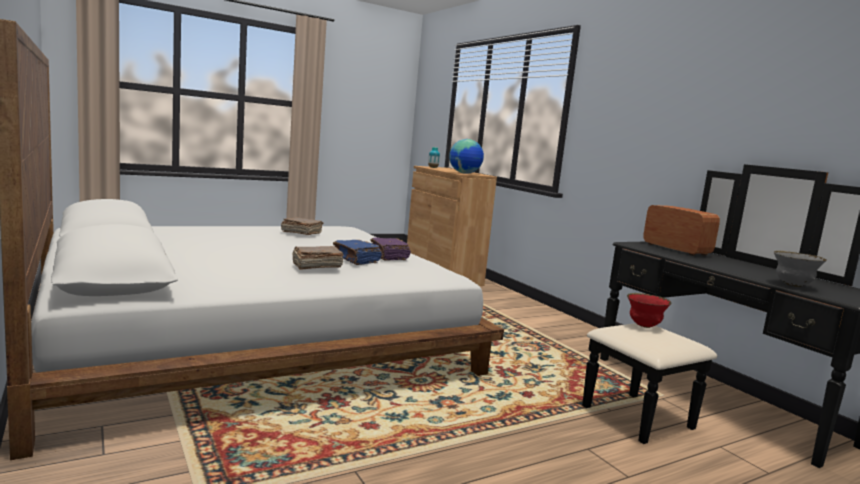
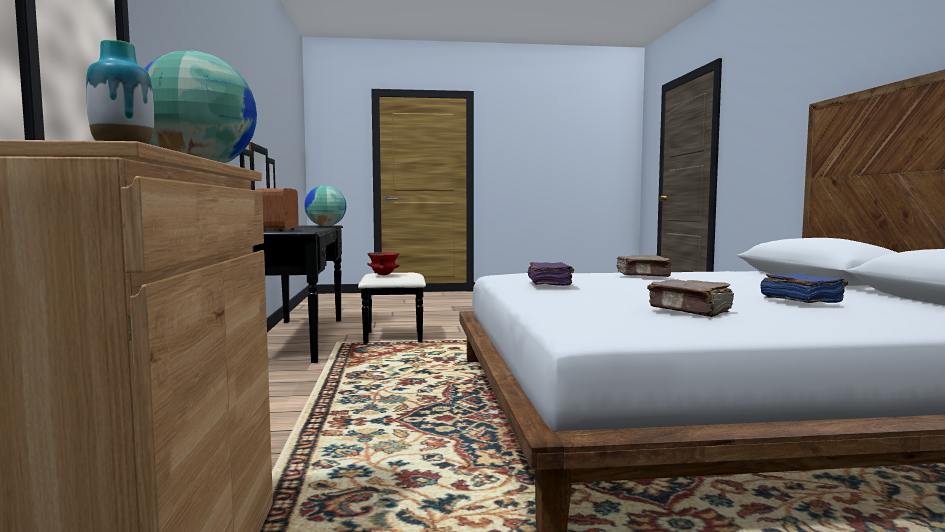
camera: 155 degrees left, 5 degrees down
(356, 260) = (598, 276): blue book -> blue book (800, 301)
(793, 285) = (325, 226): grey bowl -> globe

